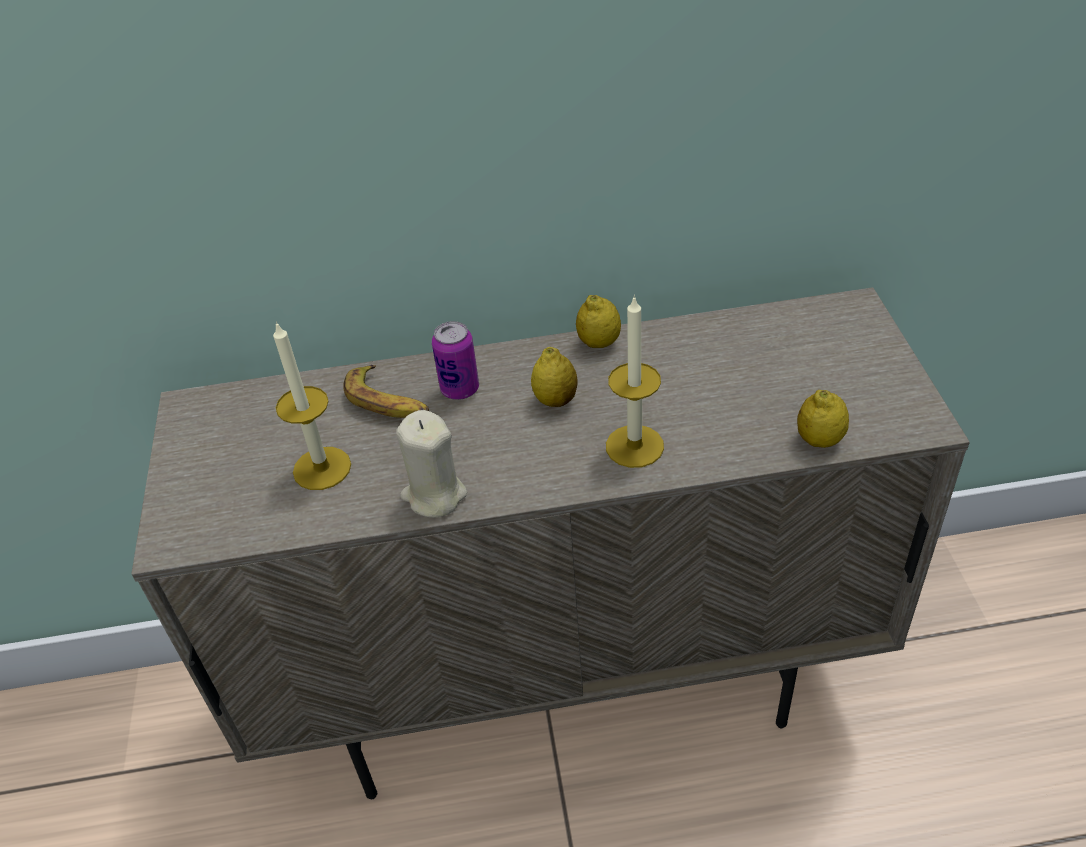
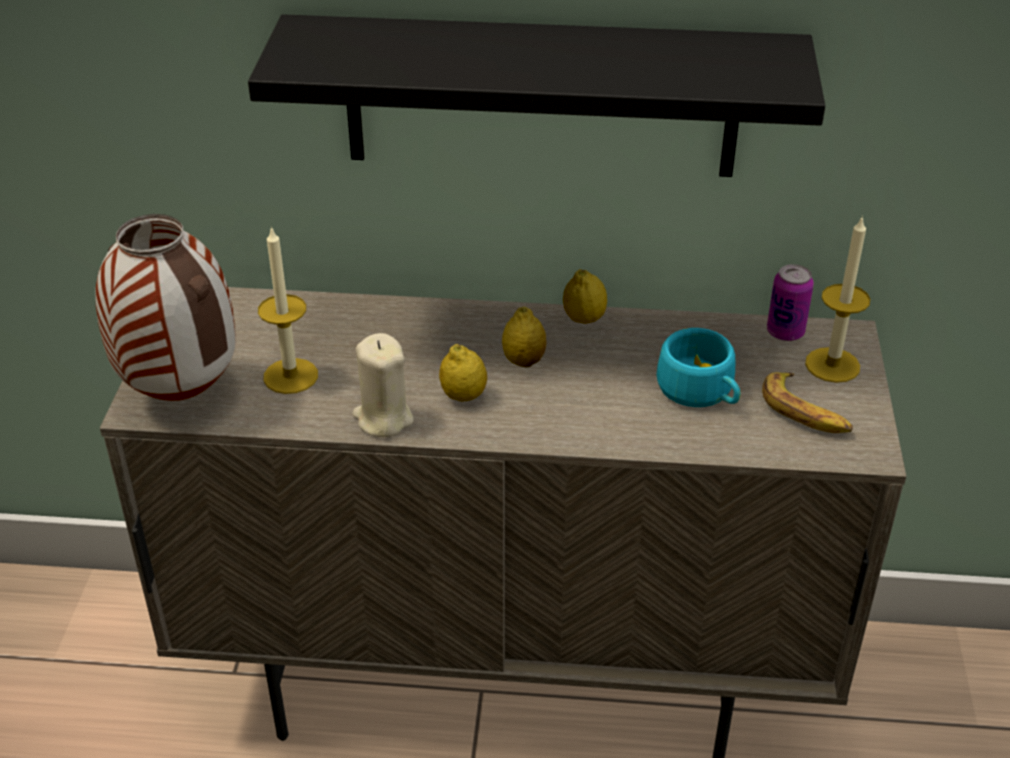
camera: 10 degrees right, 5 degrees down
(208, 515) = (179, 394): none -> vase
(387, 401) = (368, 331): banana -> banana (805, 412)
(460, 389) = (438, 334): can -> can (785, 332)
(526, 125) = (541, 97): none -> black shelf
(634, 446) = (582, 415): candle -> candle (832, 365)
(741, 396) = (701, 392): none -> turquoise cup
(819, 440) = (760, 445): lemon -> lemon (463, 396)

